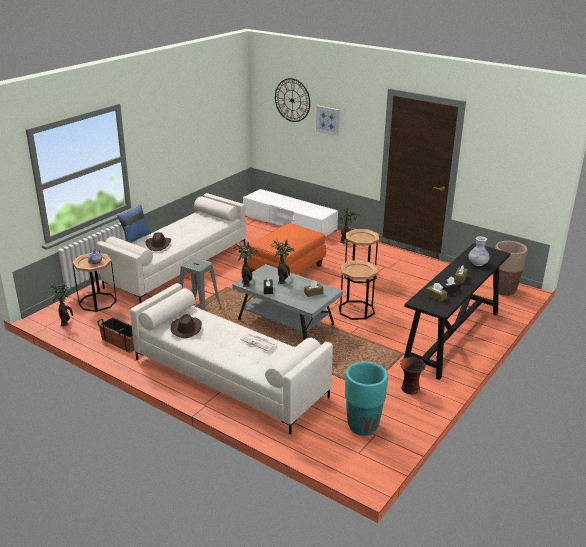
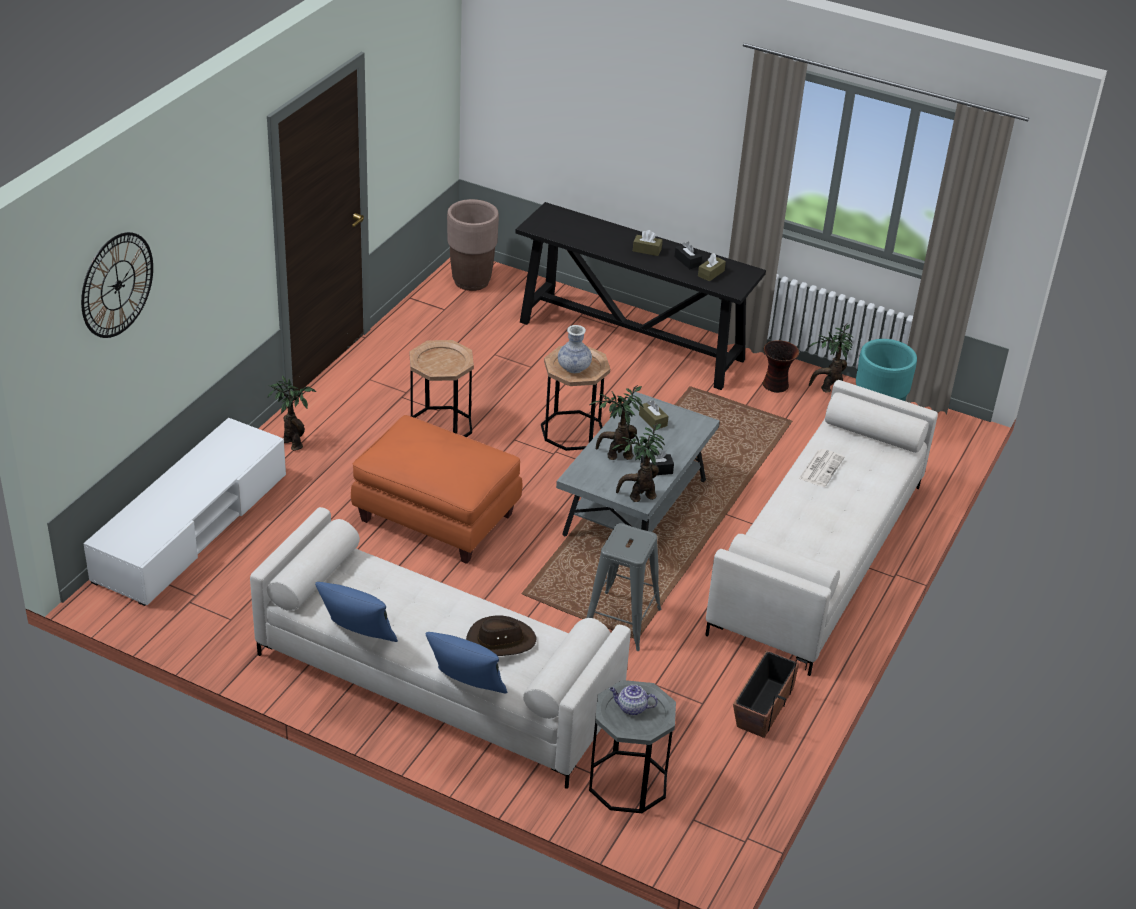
camera: 100 degrees left, 10 degrees up
(66, 322) = (719, 812): potted plant -> potted plant (828, 388)
(97, 302) = (628, 782): brown side table -> grey side table
(175, 220) = (357, 638): none -> blue pillow
(186, 328) = (814, 549): brown hat -> none
(328, 120) = (187, 263): picture -> none
(477, 263) = (591, 231): vase -> vase (574, 368)

